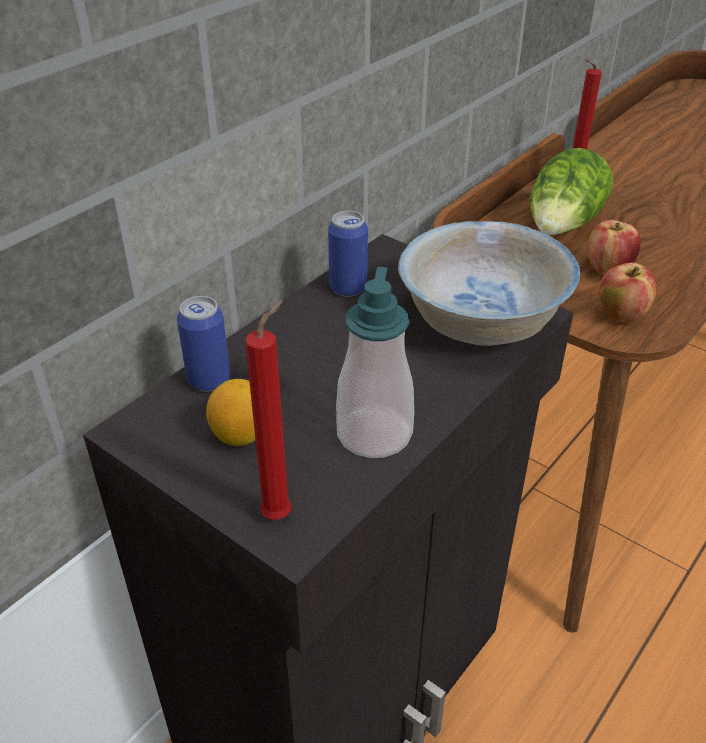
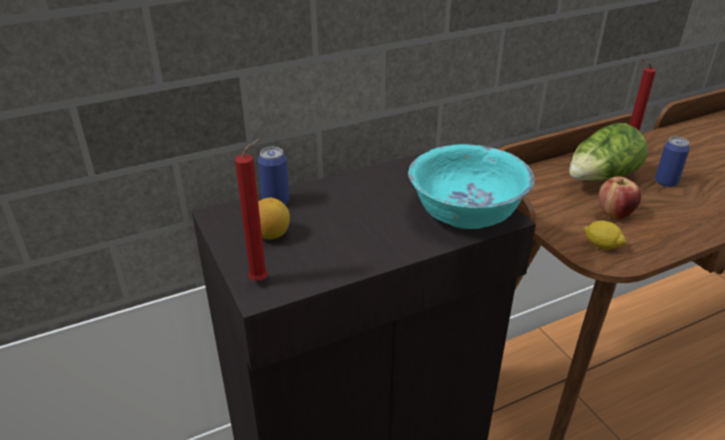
camera: 25 degrees right, 5 degrees down
(348, 288) = (395, 173): can -> can (665, 182)
(374, 434) = (347, 256): soap dispenser -> none
(483, 320) = (467, 213): white bowl -> turquoise bowl
(621, 315) = (601, 245): apple -> lemon

